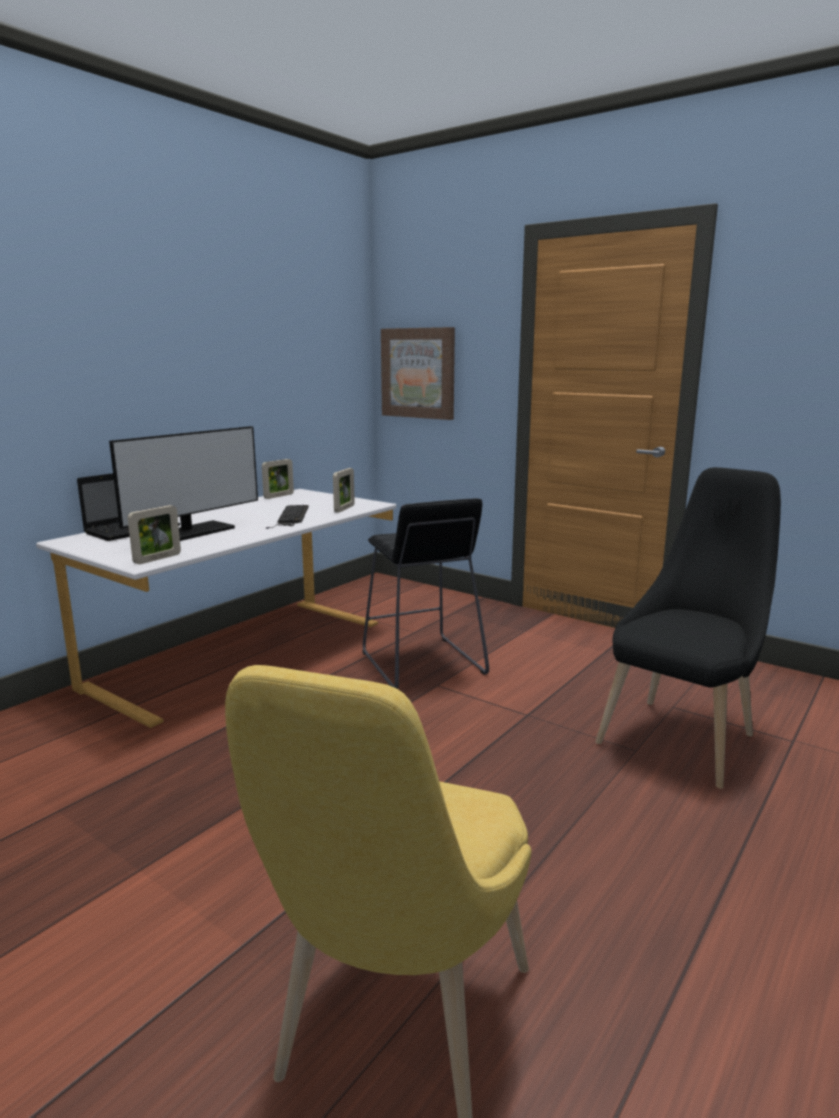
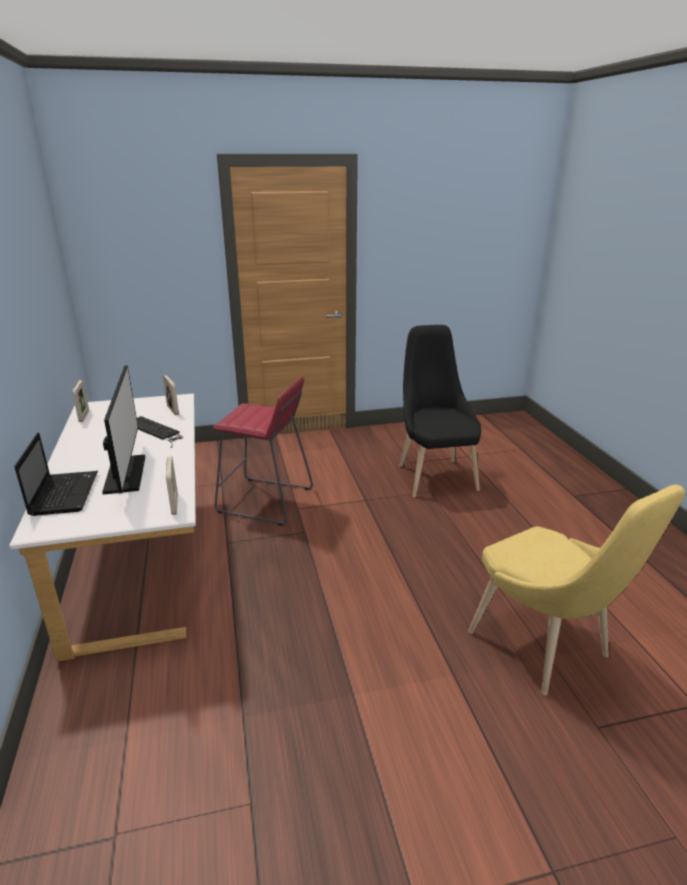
camera: 50 degrees left, 10 degrees up
(418, 373) = (125, 275): picture -> none
(422, 664) = (265, 500): black stool -> red stool

